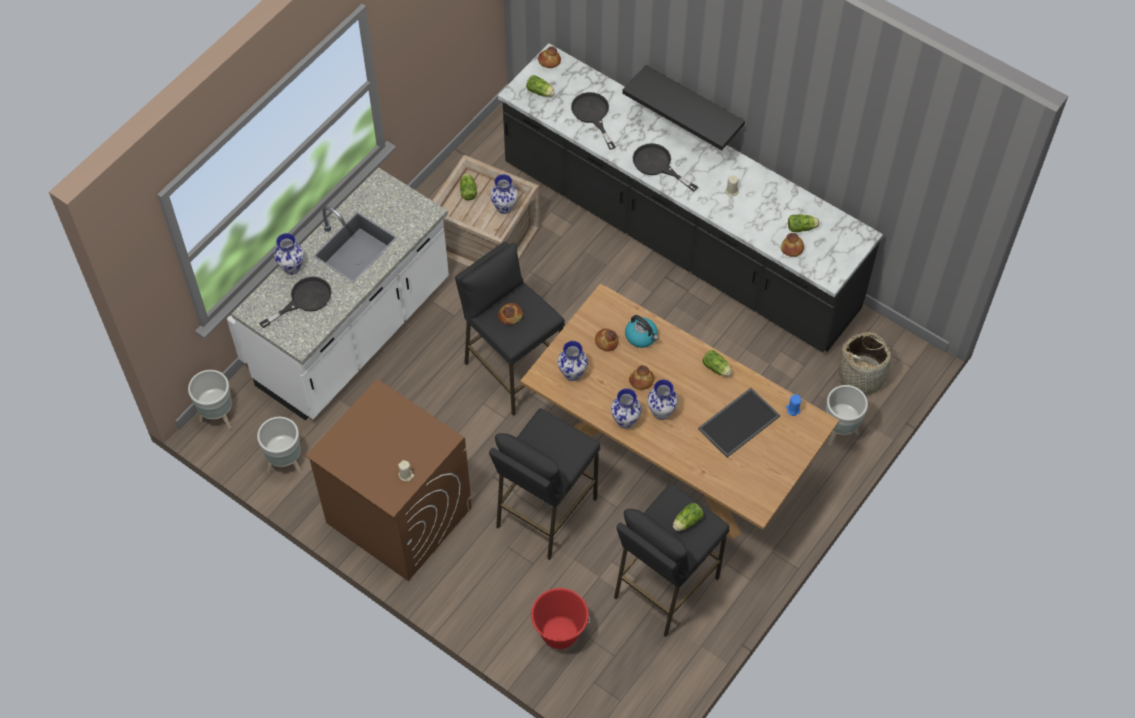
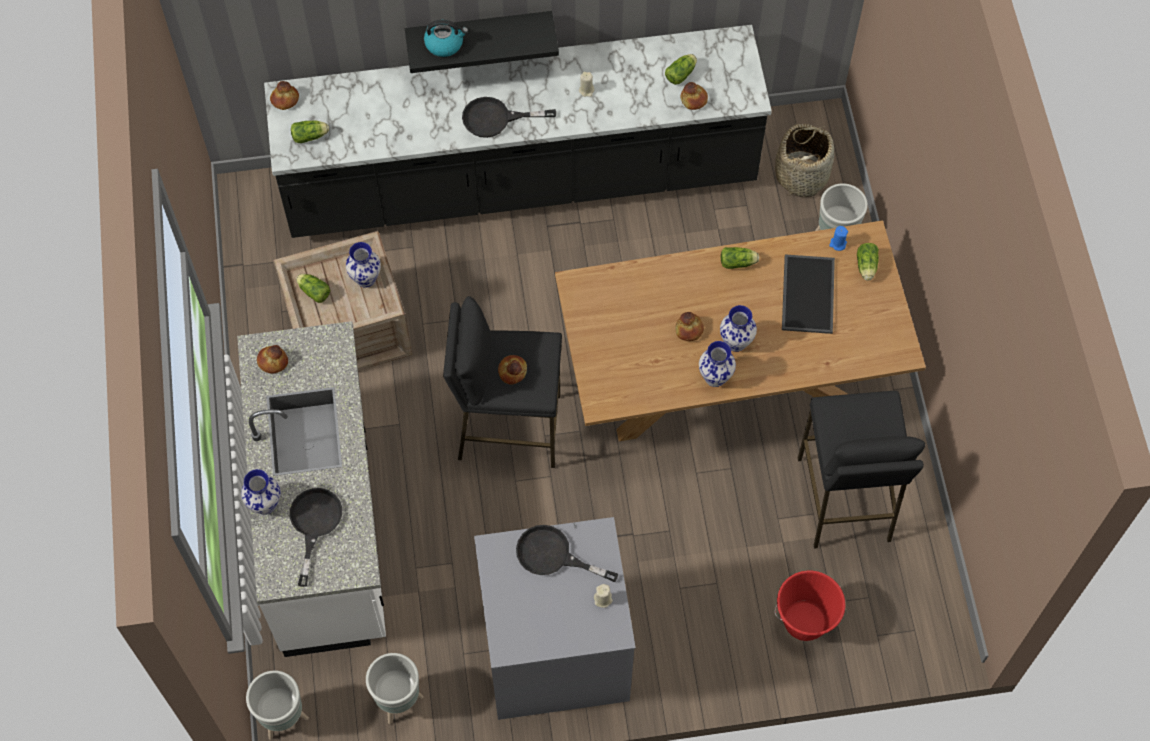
camera: 45 degrees left, 5 degrees up
(398, 515) = (554, 651): brown washing machine -> grey washing machine
(545, 512) = (677, 528): black stool -> none
(572, 373) = (623, 375): vase -> none
(593, 115) = (384, 119): black frying pan -> black frying pan (553, 556)
(606, 342) = (620, 320): bread -> bread (273, 361)
(641, 336) = (645, 289): kettle -> kettle (445, 44)
(686, 522) = (864, 419): lettuce -> lettuce (866, 267)

